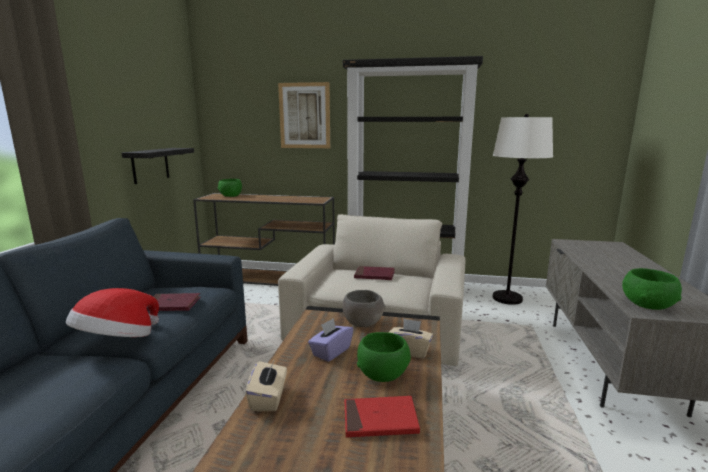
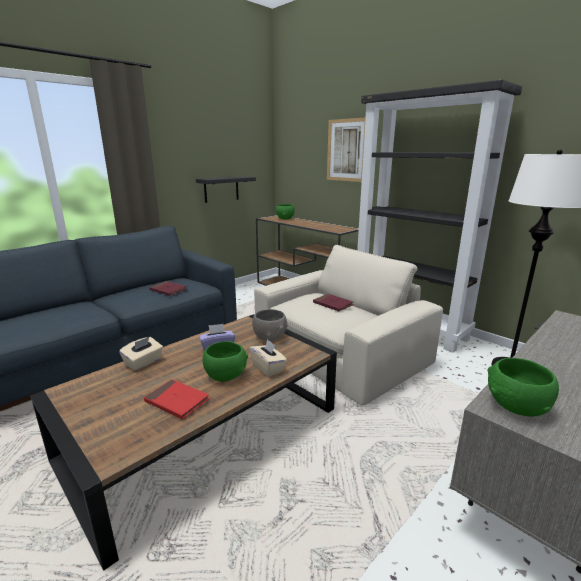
camera: 35 degrees right, 5 degrees up
(118, 341) = (116, 303): hat -> none

